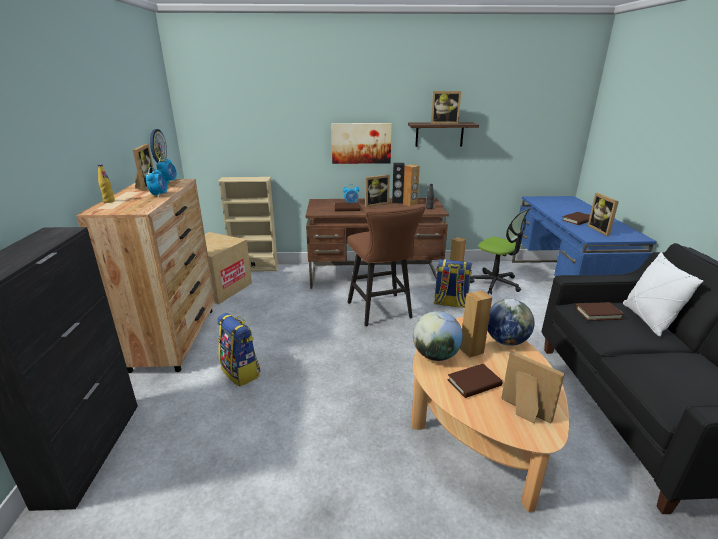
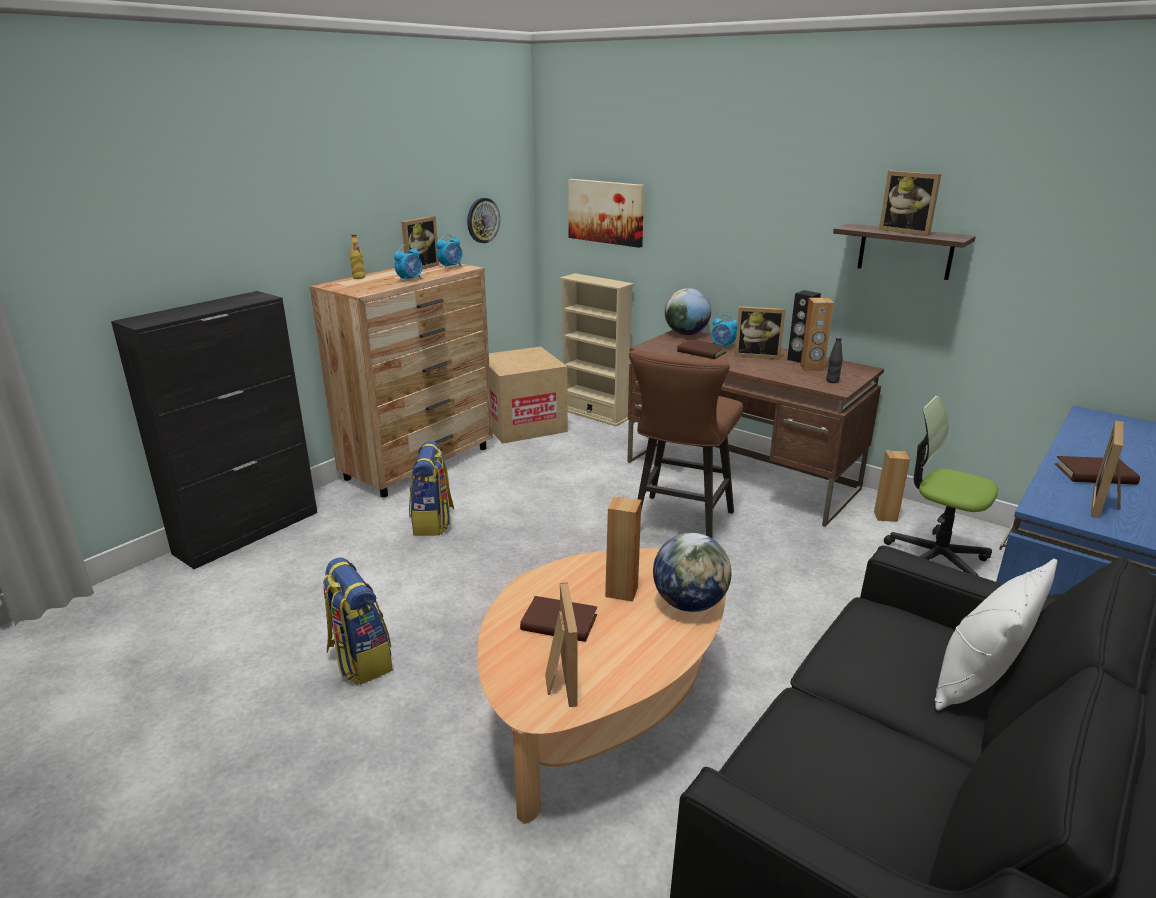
camera: 40 degrees right, 0 degrees up
(361, 143) = (766, 249): picture -> picture (606, 212)
(435, 356) = (567, 576): globe -> globe (686, 334)
(450, 303) = (801, 555): backpack -> backpack (359, 660)
(495, 283) = (935, 558): office chair -> office chair turned 135 degrees clockwise
(597, 313) = (887, 631): brown book -> none

